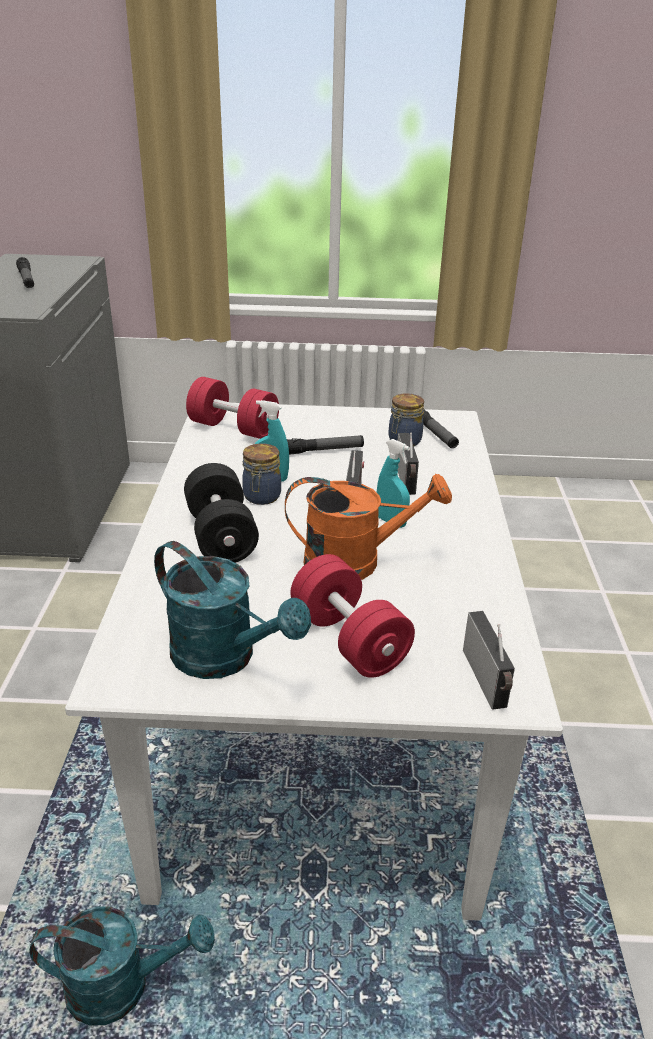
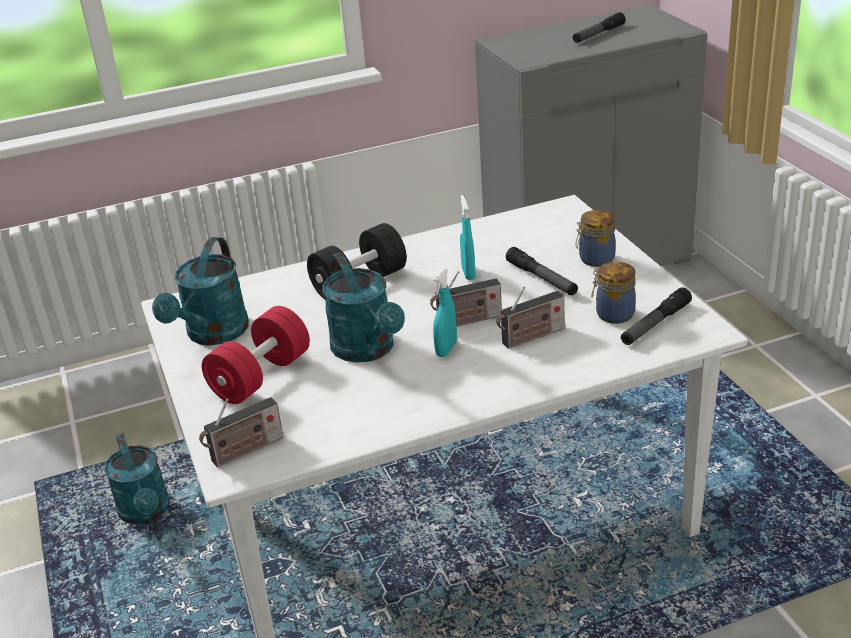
camera: 70 degrees right, 0 degrees up
(233, 428) = (541, 228): red dumbbell -> none
(261, 497) = (432, 279): jar -> jar (595, 259)
(356, 561) = (368, 350): orange watering can -> turquoise watering can

